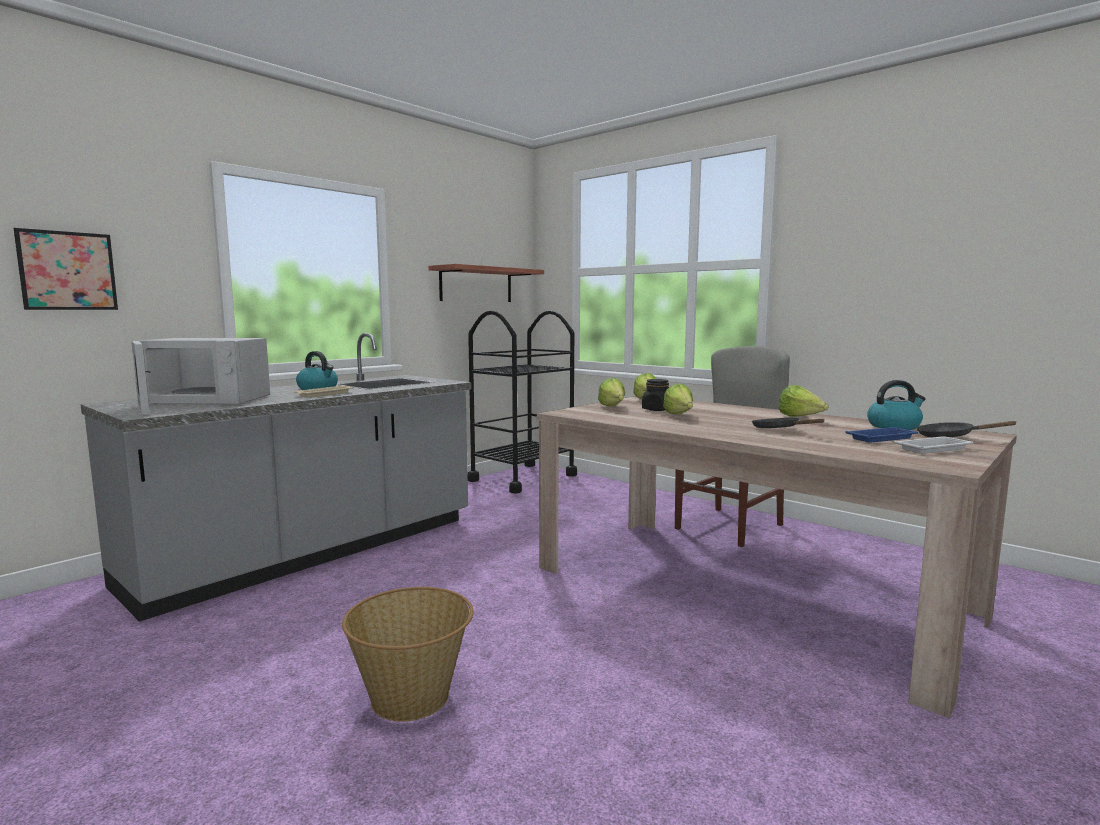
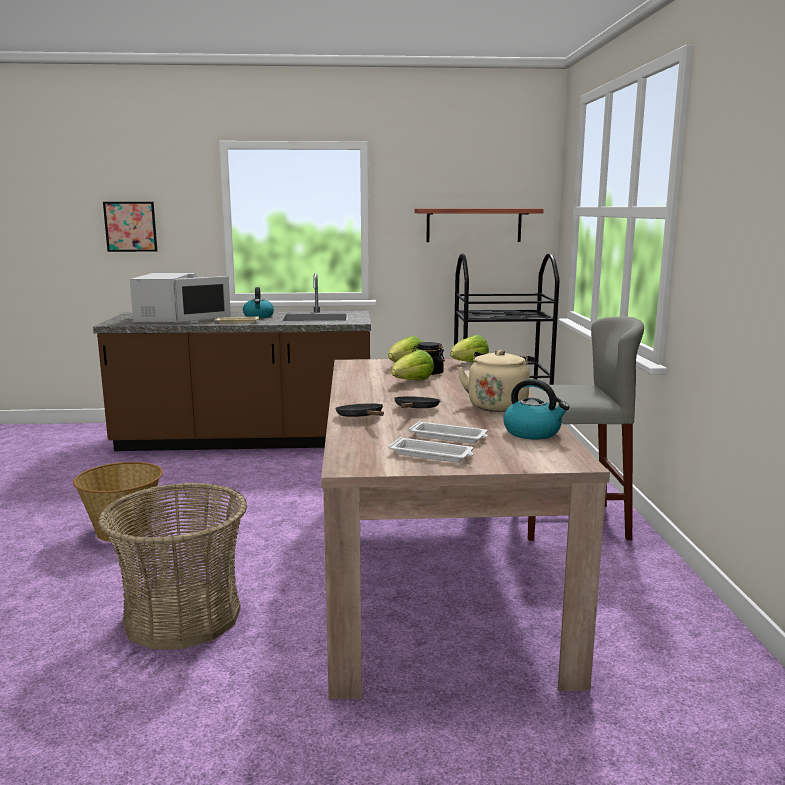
camera: 45 degrees right, 5 degrees up
(203, 401) = (169, 318): white microwave -> white microwave turned 135 degrees counterclockwise
(311, 552) = (247, 440): grey counter -> brown counter
(703, 736) = (182, 617): none -> basket
(800, 418) = (498, 406): lettuce -> beige kettle
(882, 438) = (449, 437): blue tray -> white tray
(951, 437) = (518, 453): black frying pan -> black frying pan (361, 418)

